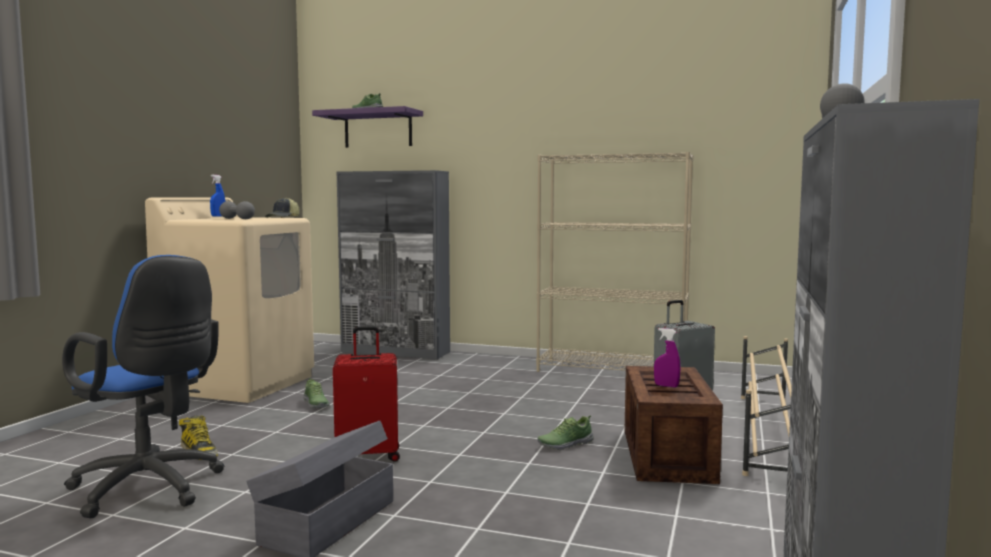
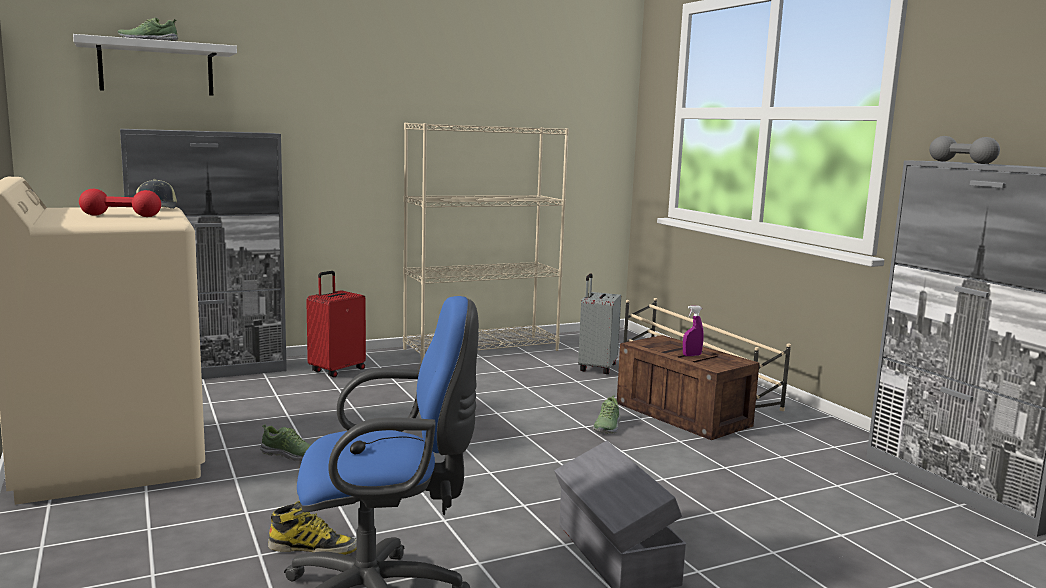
camera: 45 degrees left, 5 degrees up
(218, 216) = (50, 211): blue spray bottle -> none
(237, 219) = (121, 216): grey dumbbell -> red dumbbell
(368, 455) = (491, 488): red suitcase -> red suitcase (336, 370)
(378, 129) = (156, 68): purple shelf -> white shelf

